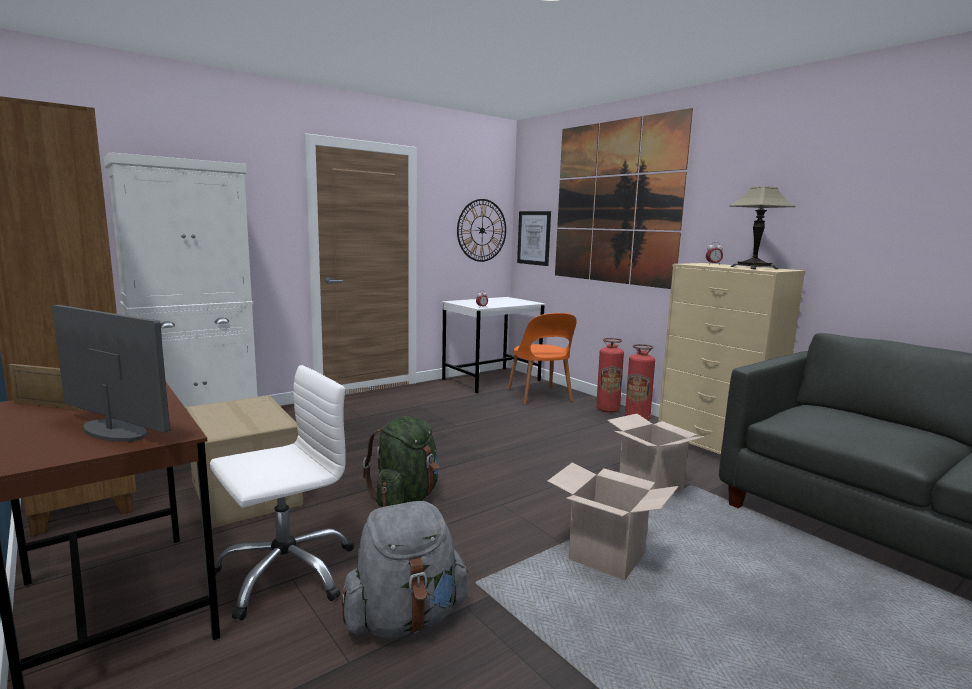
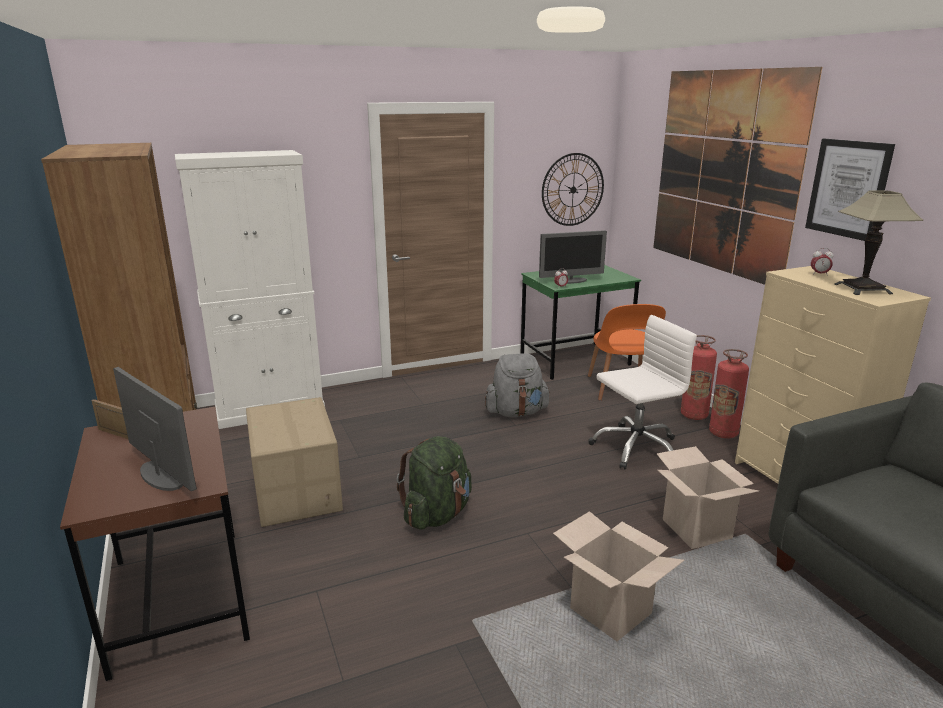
camera: 15 degrees right, 10 degrees up
(285, 572) = (312, 583): white office chair -> white office chair (635, 447)
(405, 619) = (400, 648): grey backpack -> grey backpack (516, 412)
(488, 304) = (571, 281): none -> monitor
(491, 380) = (575, 361): white desk -> green desk
(534, 238) = (634, 199): picture -> picture (848, 189)

